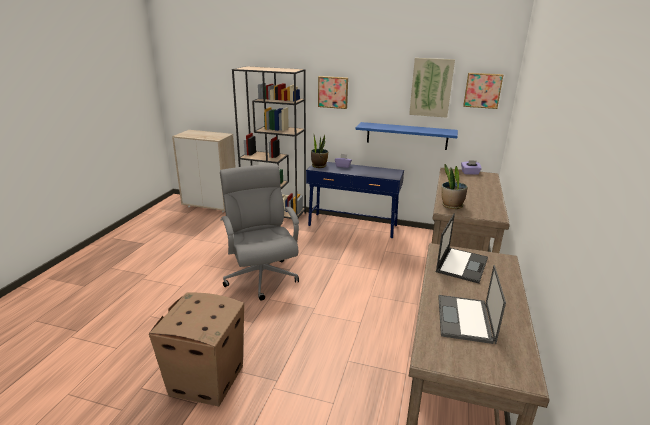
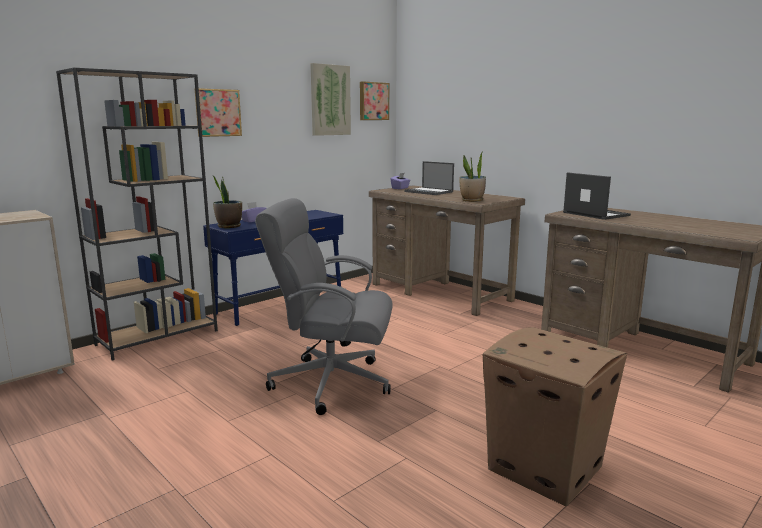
camera: 60 degrees left, 10 degrees down
(406, 136) = (312, 164): blue shelf -> none
(465, 319) = (687, 225): laptop -> laptop (429, 192)

